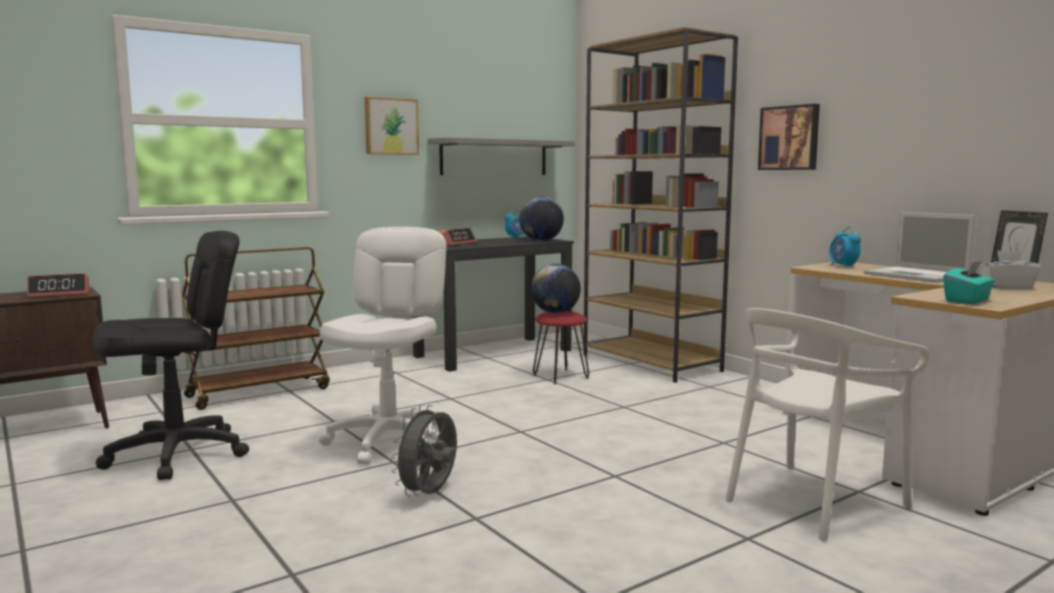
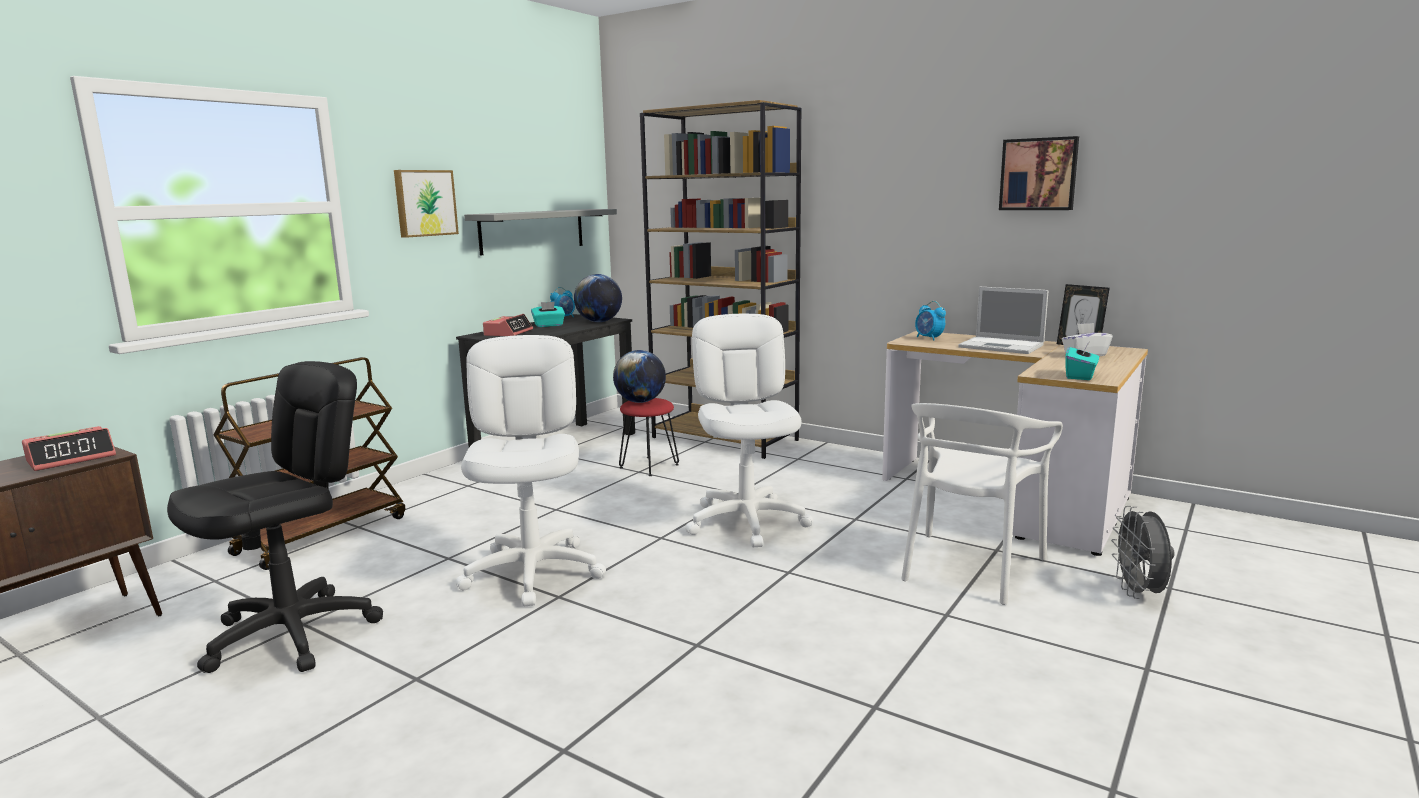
camera: 20 degrees left, 5 degrees up
(429, 495) = (629, 628): grey fan -> grey fan (1139, 593)
(494, 241) = (549, 325): none -> turquoise tissue box
(612, 430) = (747, 522): none -> white office chair
(790, 138) = (859, 212): picture -> picture (1038, 174)

